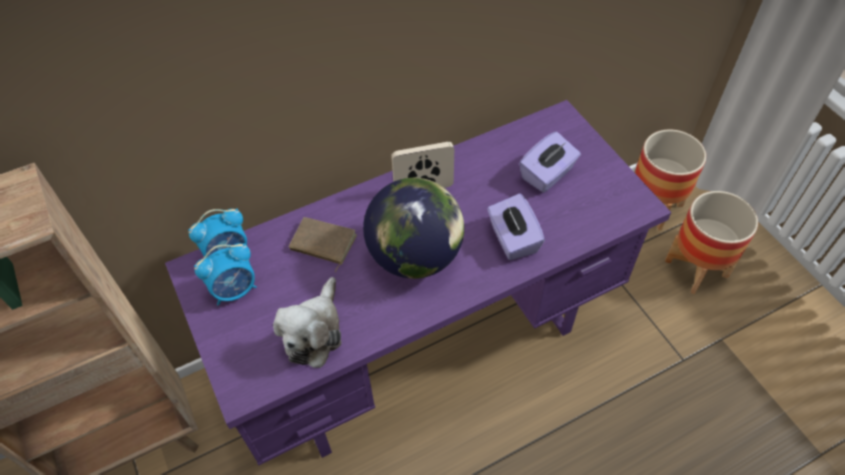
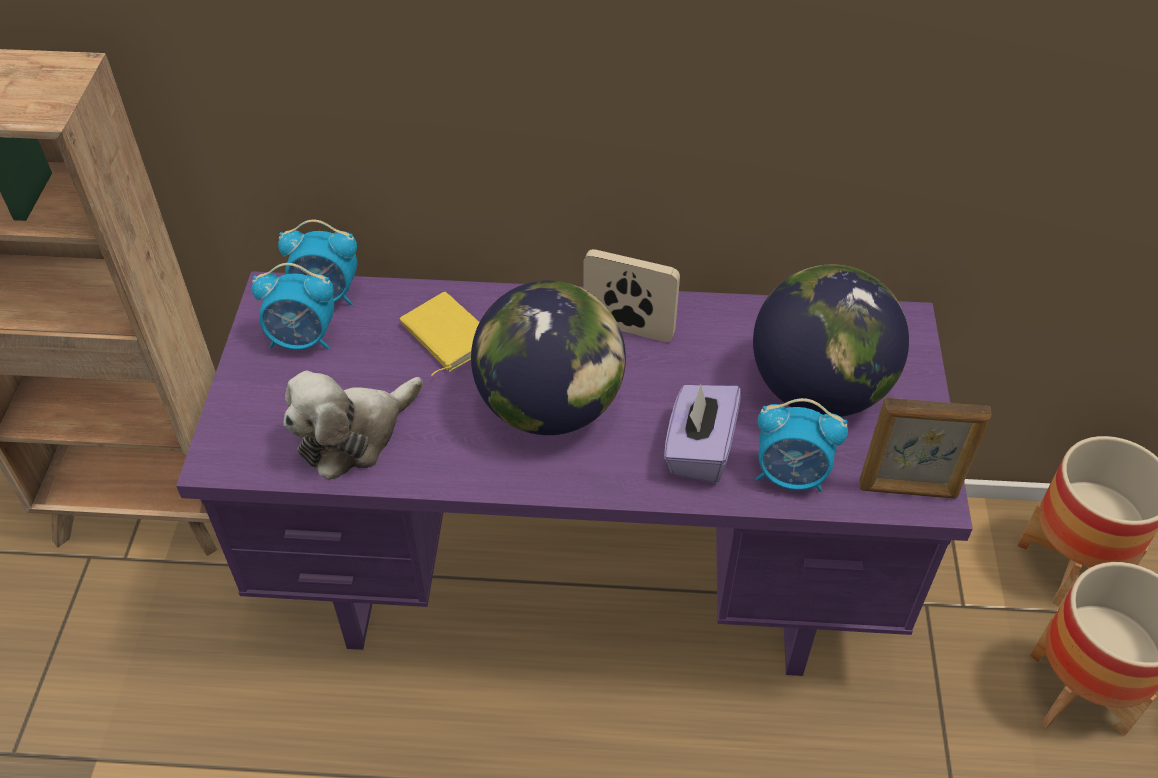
camera: 30 degrees right, 5 degrees down
(322, 244) = (445, 337): brown book -> yellow book
(547, 175) = (819, 390): purple tissue box -> globe
(568, 229) = (791, 476): none -> alarm clock
(629, 207) = (908, 490): none -> picture frame

